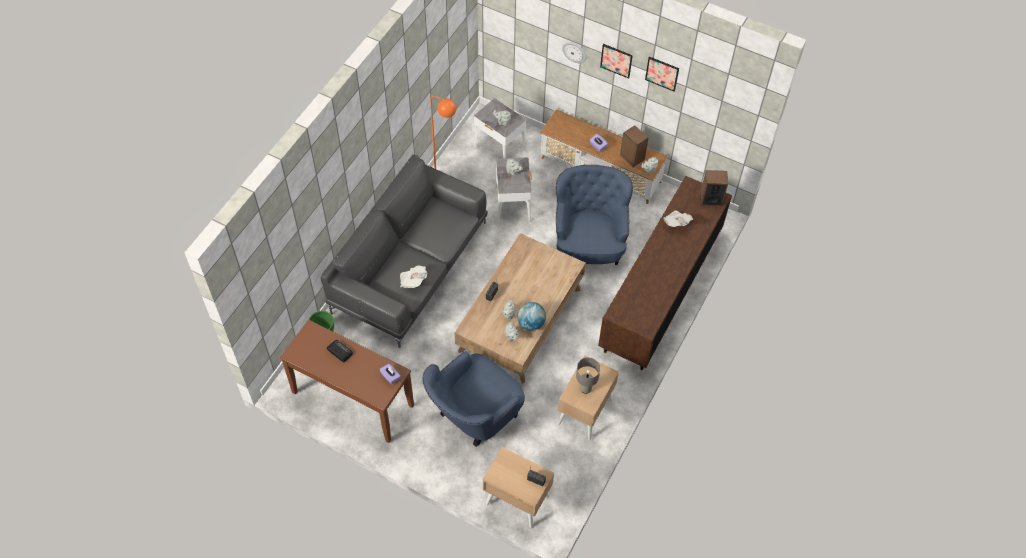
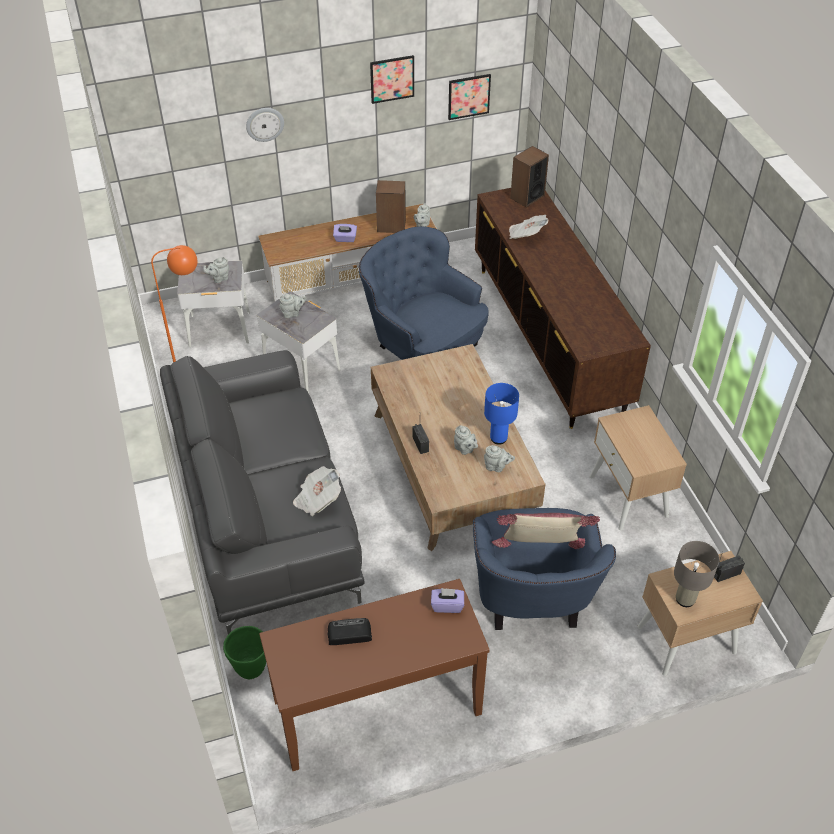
camera: 45 degrees left, 10 degrees down
(474, 398) = (540, 560): none -> red pillow
(531, 323) = (498, 438): globe -> blue table lamp
(585, 388) = (642, 446): grey table lamp -> grey table lamp (684, 599)
(616, 60) = (326, 99): picture -> picture (469, 96)

